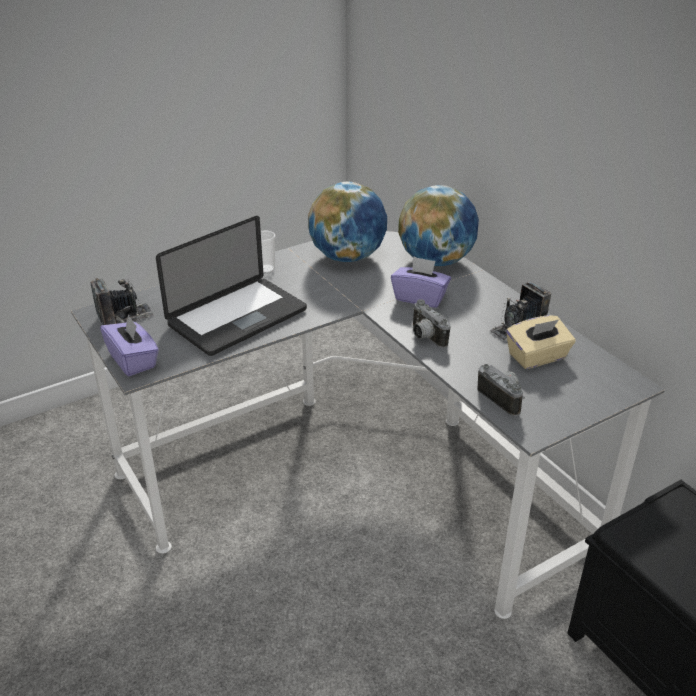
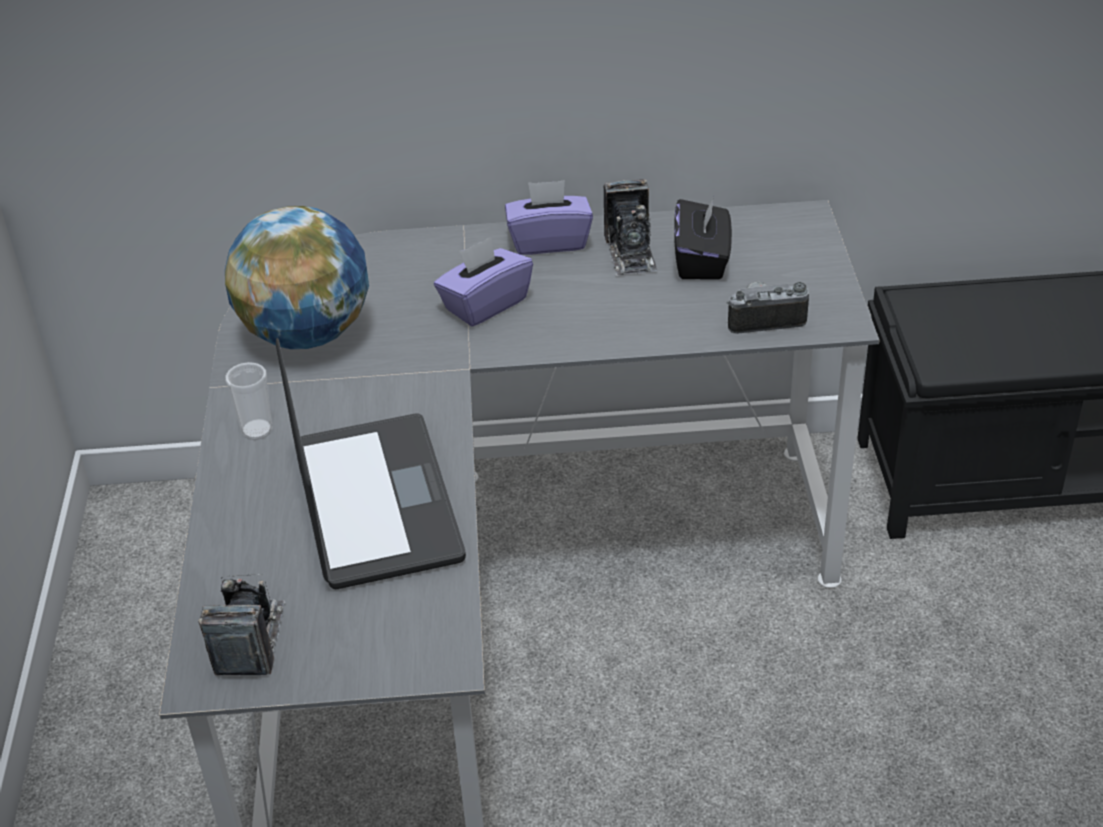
camera: 60 degrees left, 5 degrees up
(133, 360) = (401, 658): purple tissue box -> purple tissue box (549, 241)
(425, 337) = (585, 334): camera -> none
(436, 261) = (403, 256): globe -> none
(537, 357) = (702, 261): beige tissue box -> black tissue box

